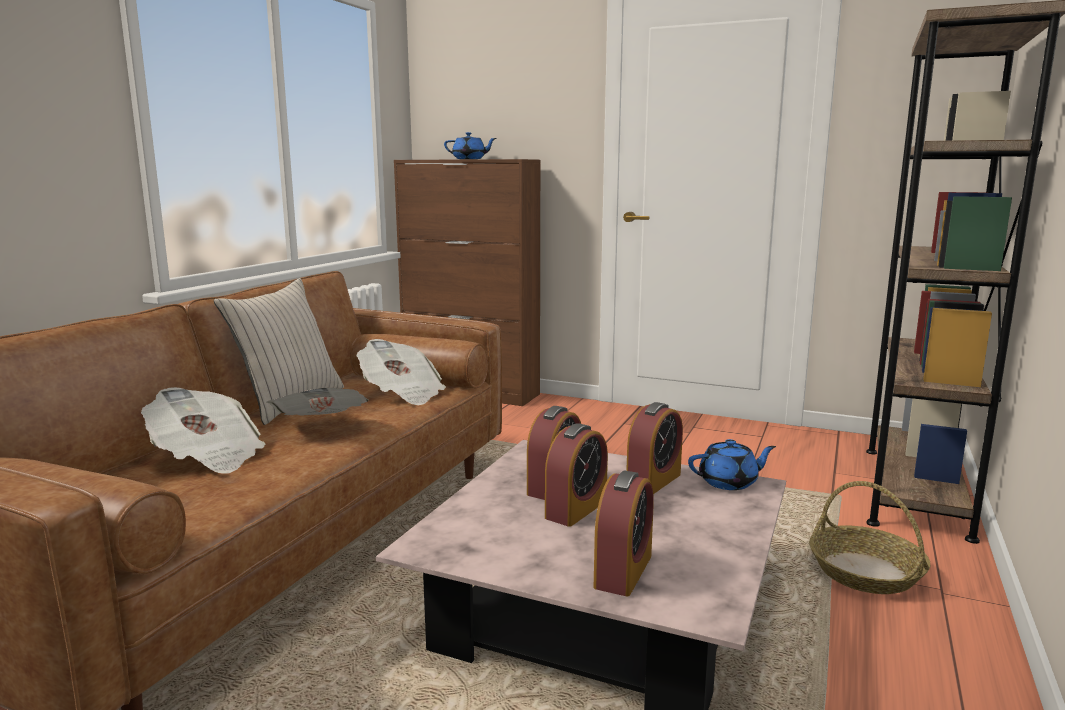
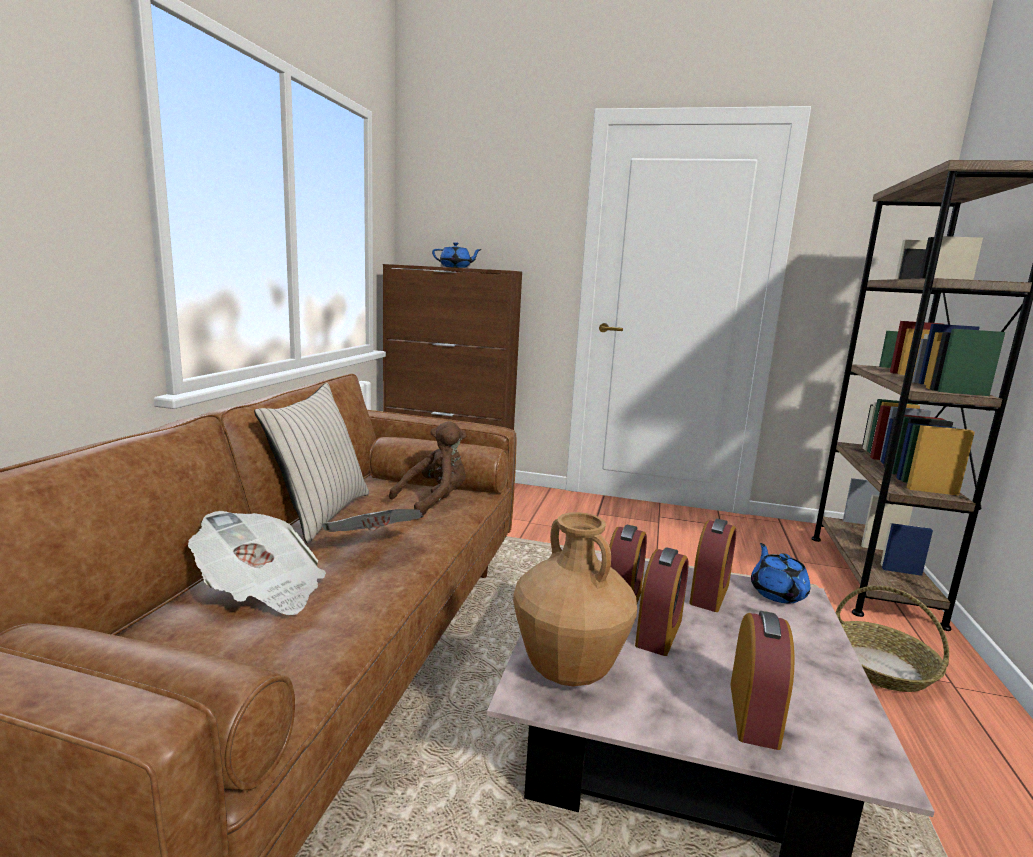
camera: 10 degrees left, 0 degrees up
(402, 394) = (434, 501): newspaper -> brown plush toy
(466, 533) = (568, 671): none -> brown vase
(729, 482) = (777, 593): blue teapot -> blue teapot turned 75 degrees counterclockwise

